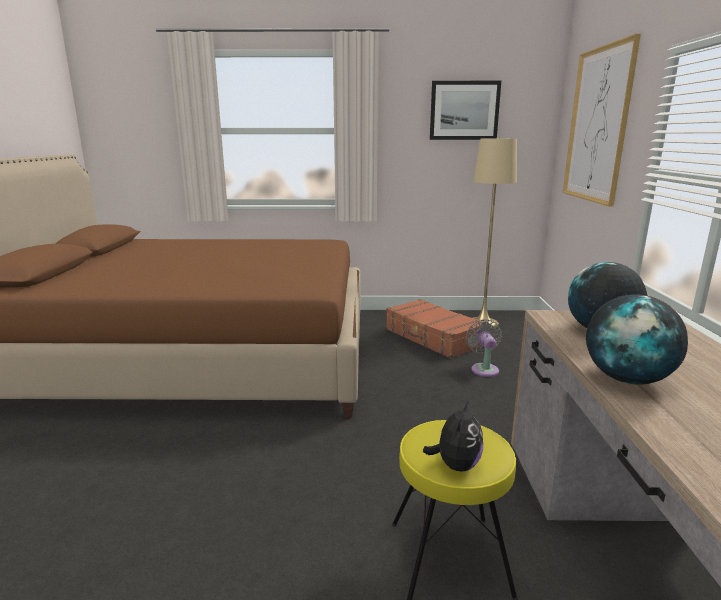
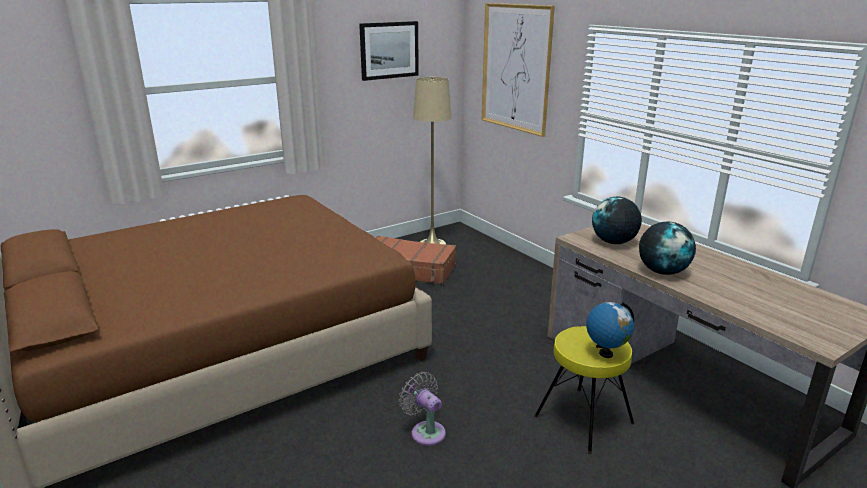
camera: 35 degrees left, 5 degrees up
(456, 465) = (606, 353): plush toy -> globe
(484, 369) = (474, 286): grey fan -> grey fan (425, 431)

